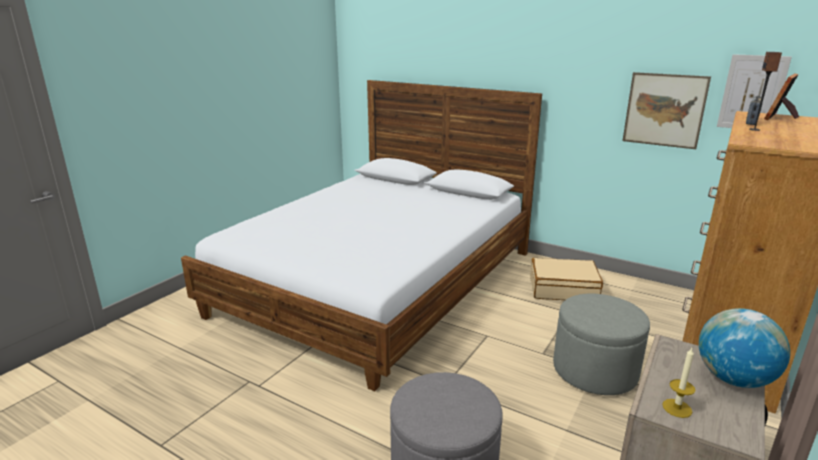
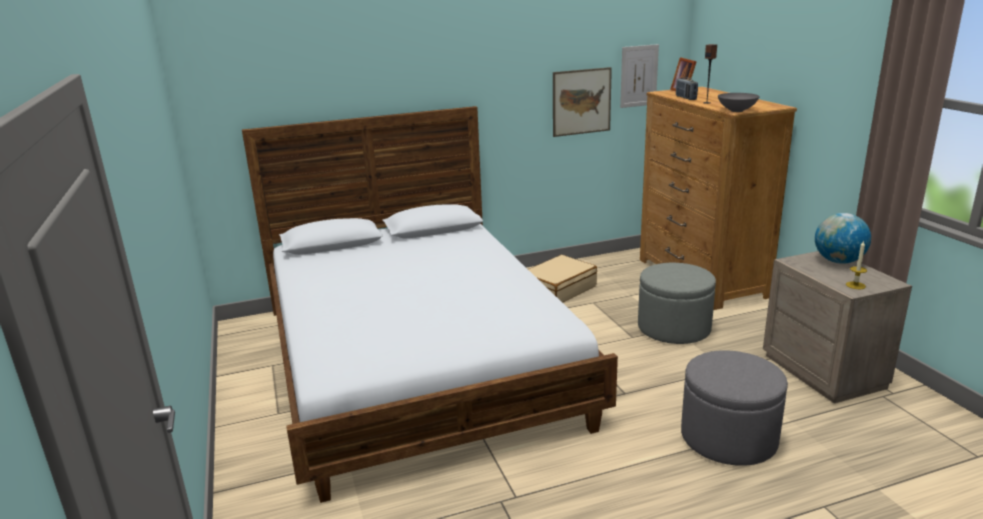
camera: 50 degrees left, 0 degrees up
(750, 142) = (736, 111): none -> grey bowl

